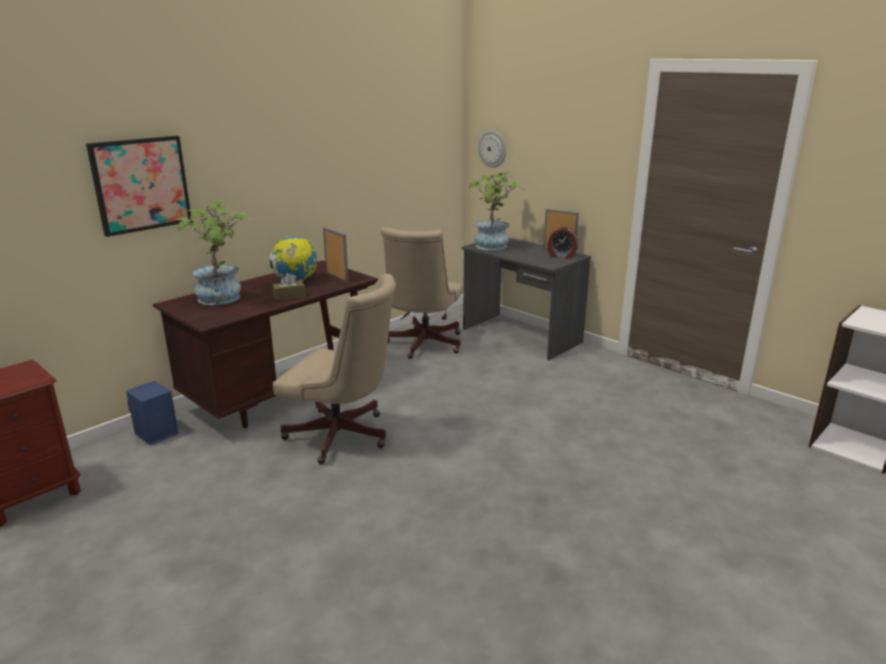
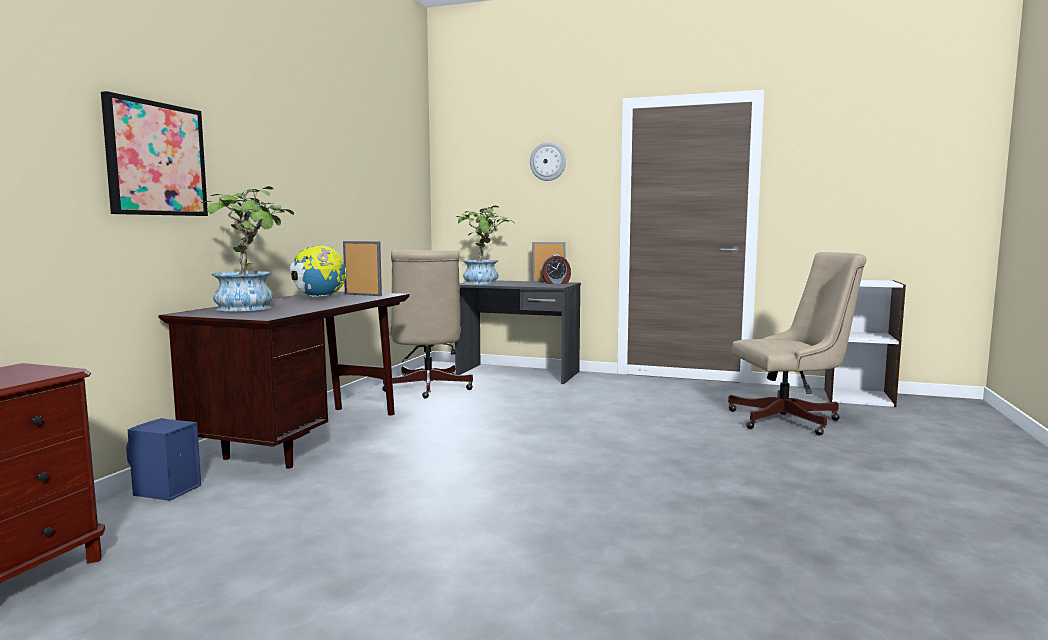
camera: 25 degrees left, 15 degrees down
(289, 296) = (332, 303): brown tissue box -> none
(343, 437) = (422, 456): beige office chair -> beige office chair (791, 420)
(492, 149) = (463, 195): wall clock -> wall clock (548, 161)

